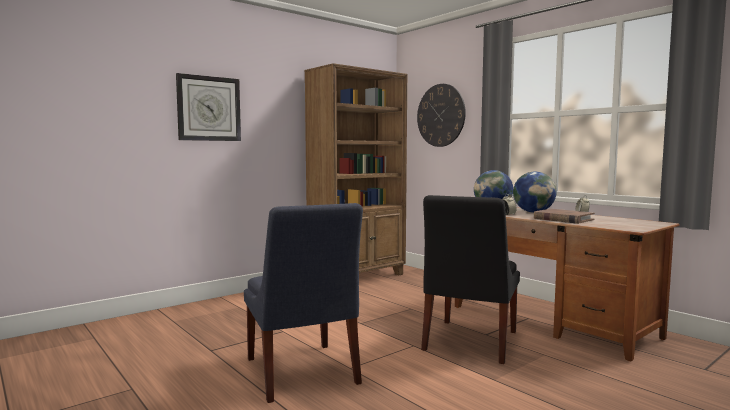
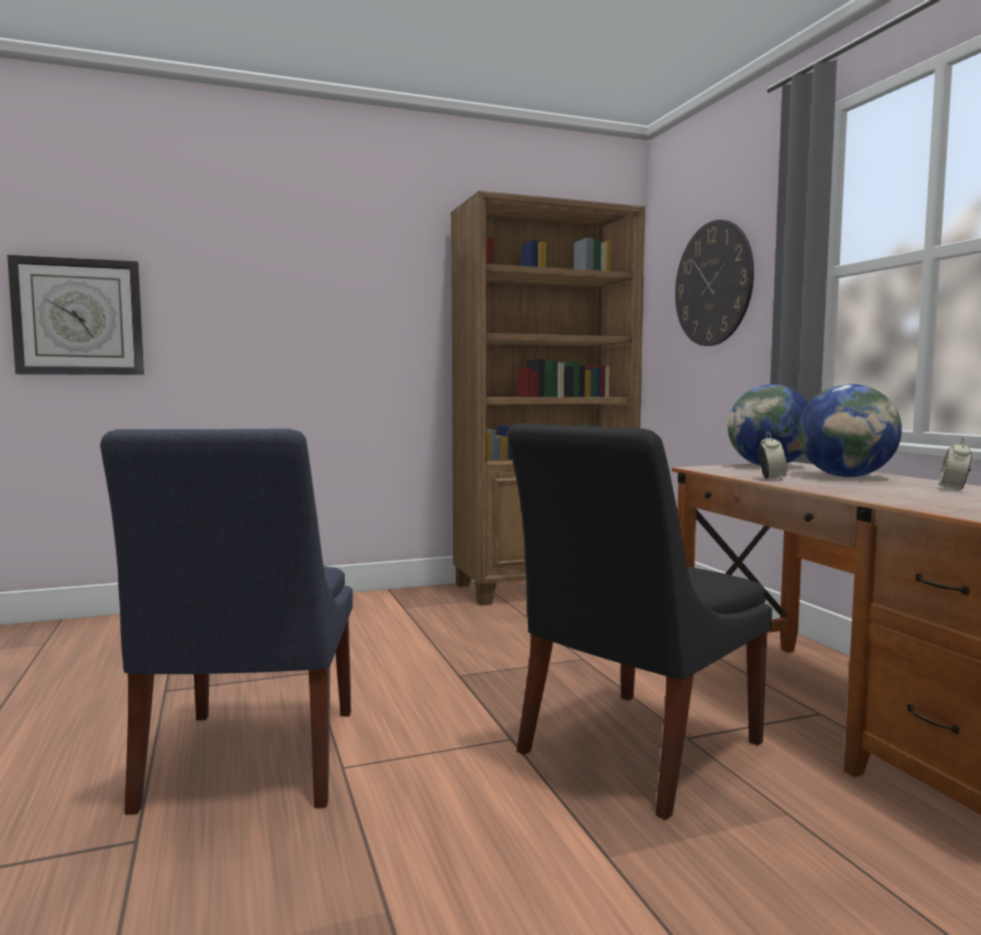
camera: 20 degrees right, 0 degrees up
(209, 108) = (271, 283): wall clock -> wall clock (78, 317)
(563, 219) = (887, 493): brown book -> none

